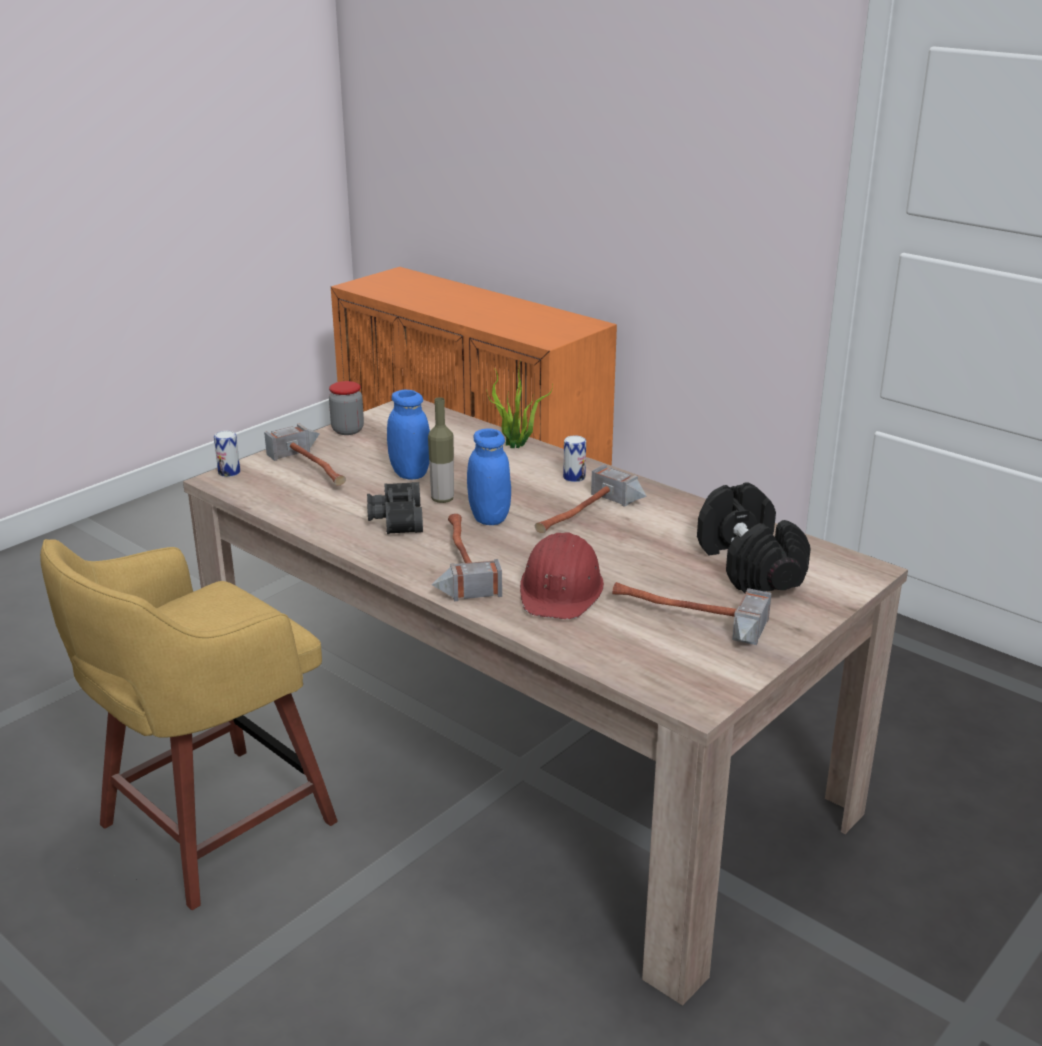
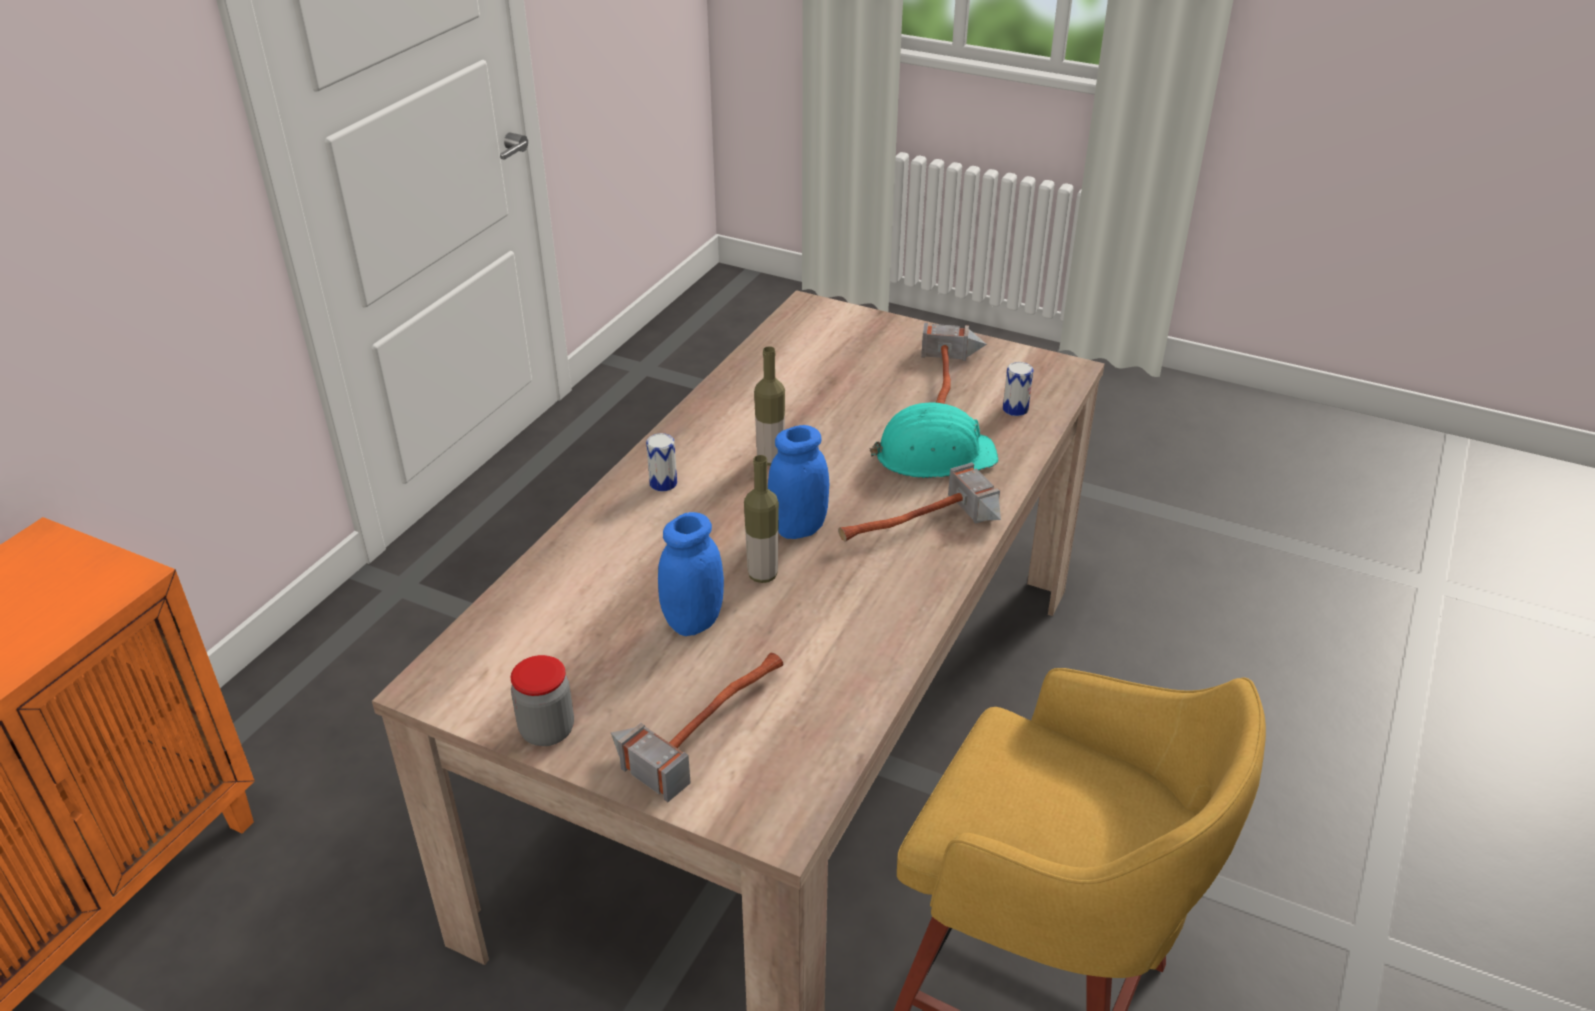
camera: 105 degrees left, 10 degrees up
(229, 472) = (750, 825): can -> can (1015, 409)
(395, 519) = (833, 602): black binoculars -> none
(516, 446) = (575, 544): potted plant -> none
(561, 589) = (934, 455): red hard hat -> turquoise hard hat
(587, 518) = (770, 459): hammer -> bottle
(748, 565) = (829, 360): black dumbbell -> none

